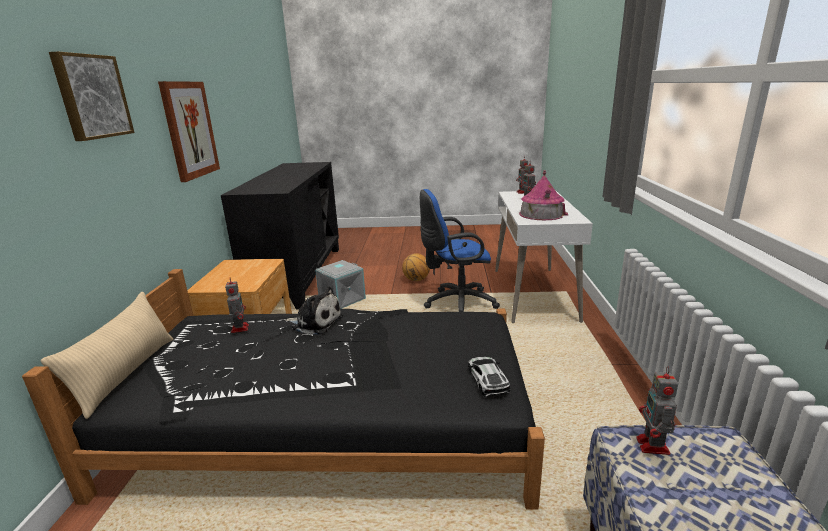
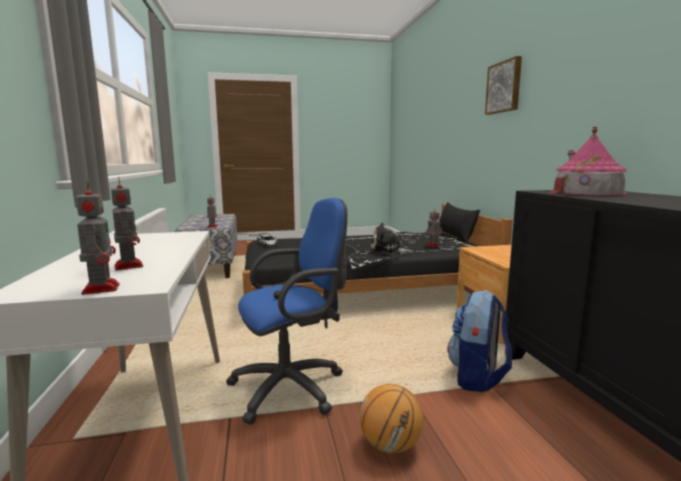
camera: 165 degrees right, 10 degrees down
(126, 374) = (455, 236): beige pillow -> black pillow
(189, 130) = (586, 104): picture -> none
(342, 299) = (478, 377): grey storage box -> backpack
(541, 214) = (155, 241): toy house -> toy house (587, 193)

